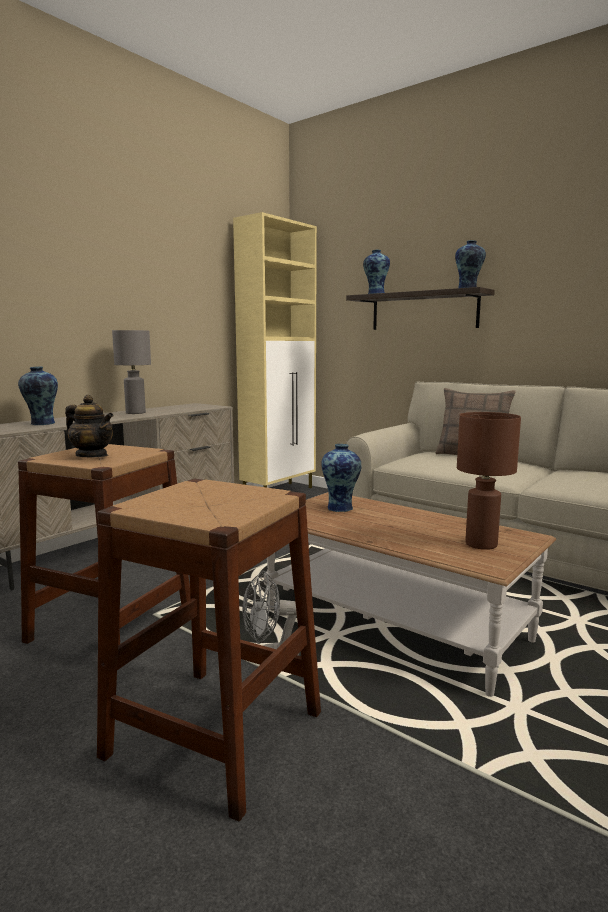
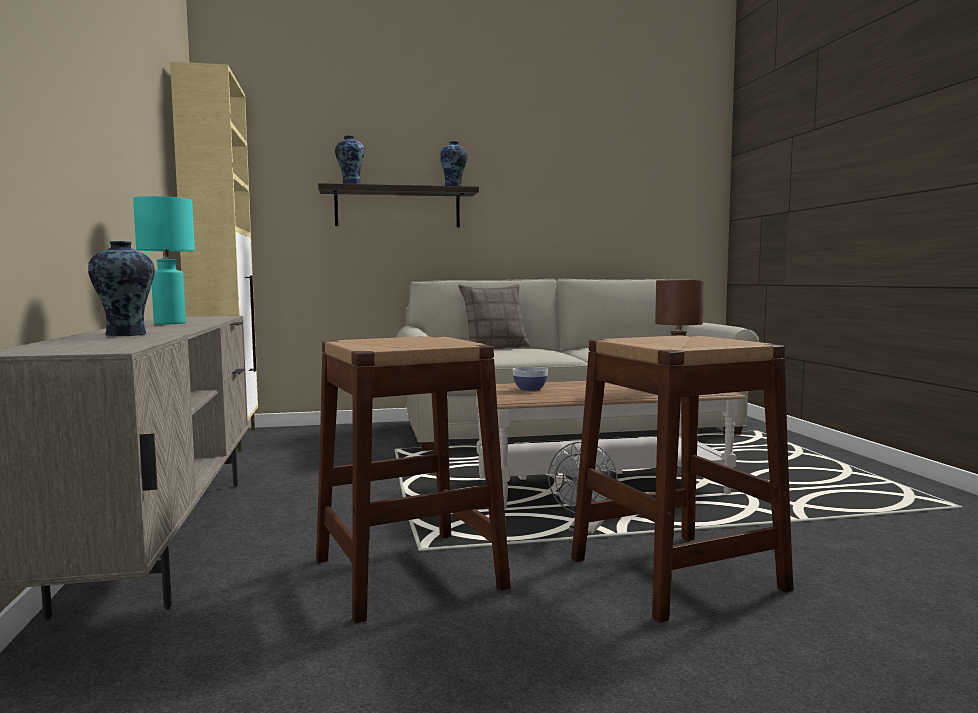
camera: 50 degrees left, 5 degrees down
(92, 455) = (397, 345): teapot -> none
(135, 413) = (170, 323): grey table lamp -> turquoise table lamp
(340, 508) = (530, 389): vase -> bowl

